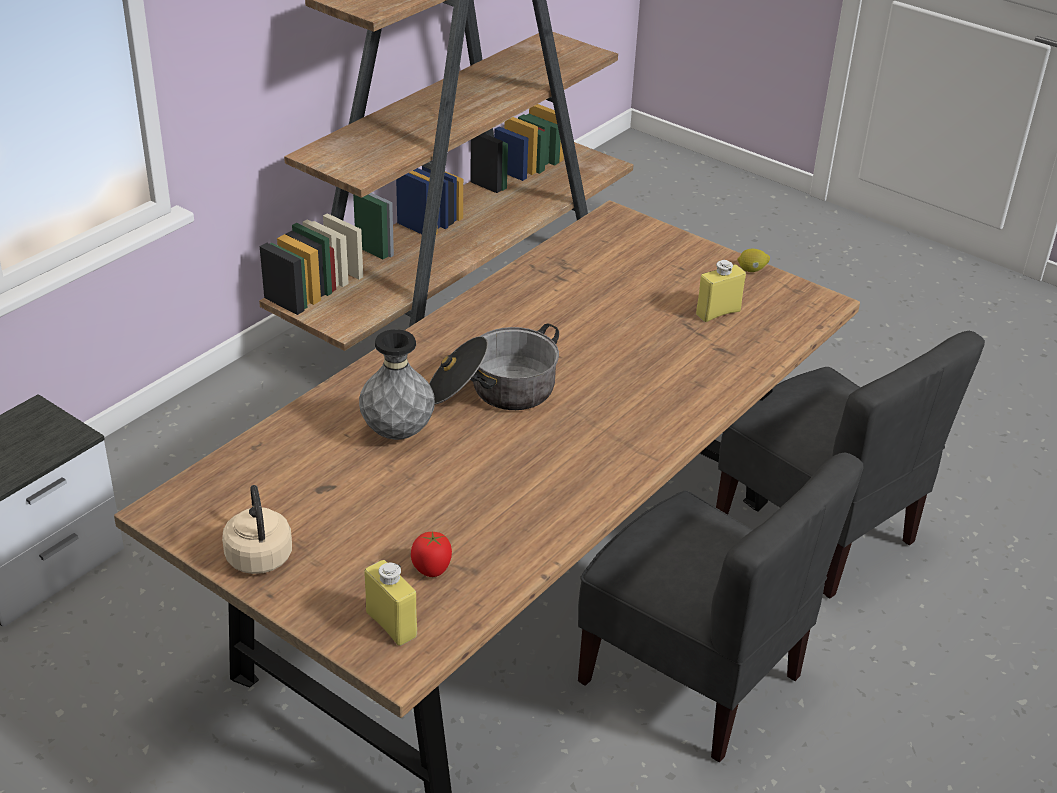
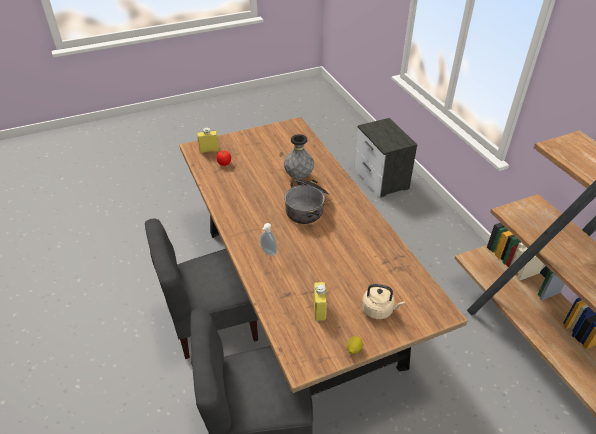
camera: 120 degrees right, 5 degrees up
(258, 554) = (260, 135): beige kettle -> beige kettle (379, 310)
(655, 398) = (268, 253): none -> soap dispenser

